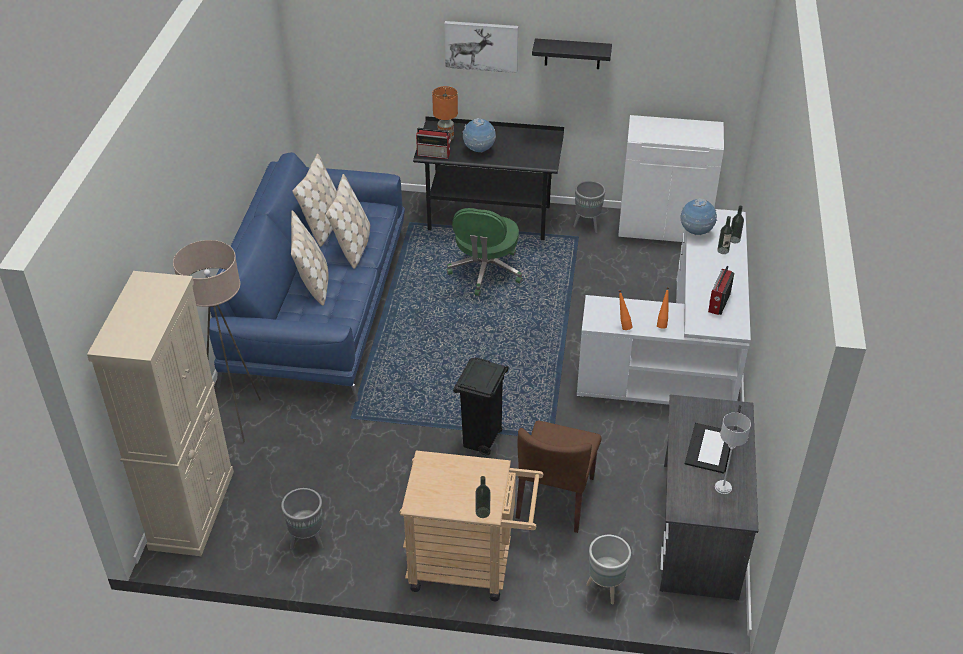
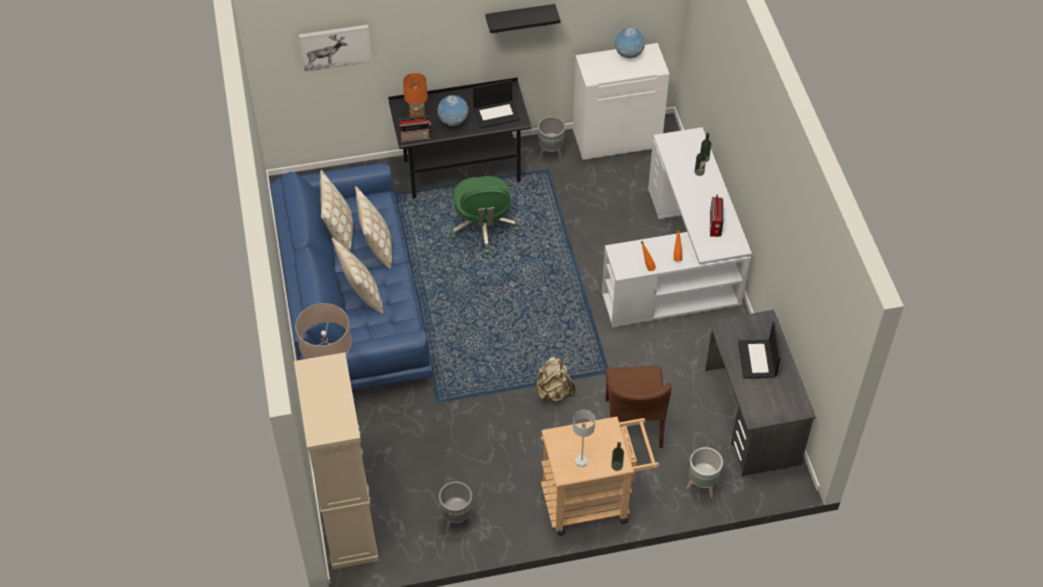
camera: 20 degrees left, 10 degrees up
(481, 45) = (436, 29): picture -> picture (335, 46)
(481, 441) = (553, 392): black trash can -> beige backpack
(527, 152) = (496, 113): none -> laptop
(696, 232) = (670, 159): globe -> globe (628, 55)
(723, 487) = (778, 389): grey table lamp -> grey table lamp (581, 461)

